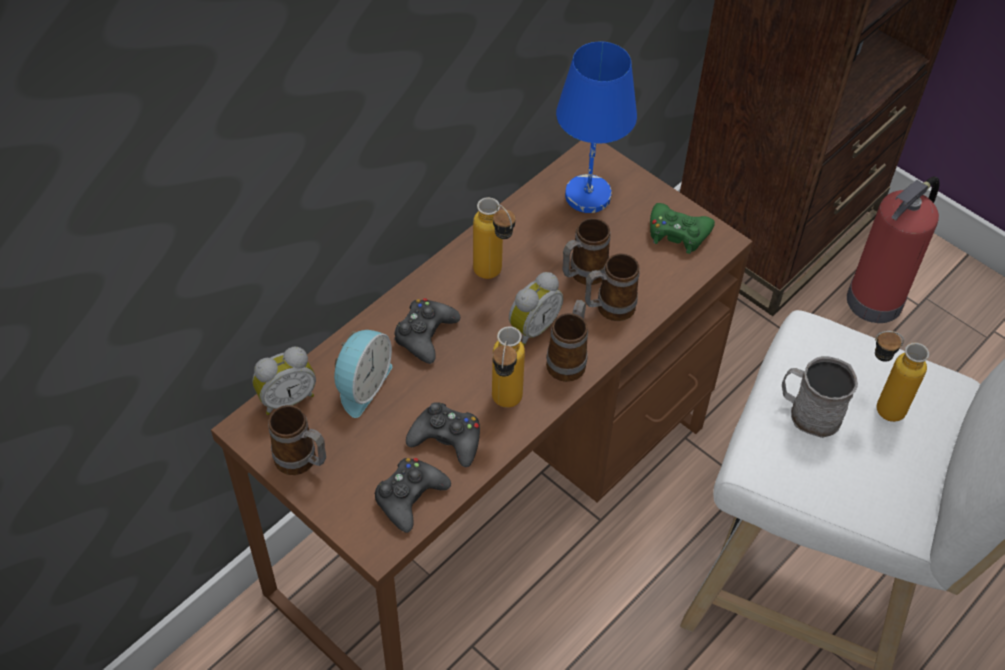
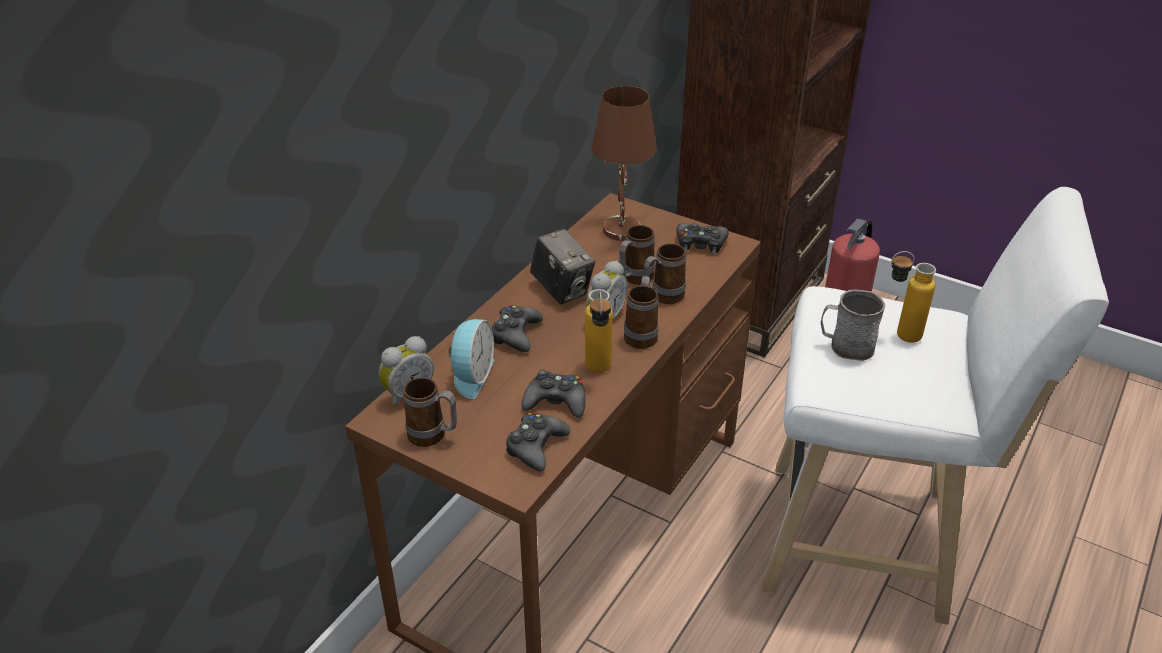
camera: 10 degrees left, 15 degrees down
(494, 277) = (562, 290): bottle -> camera
(587, 194) = (620, 229): blue table lamp -> brown table lamp
(677, 233) = (700, 244): green game controller -> black game controller

